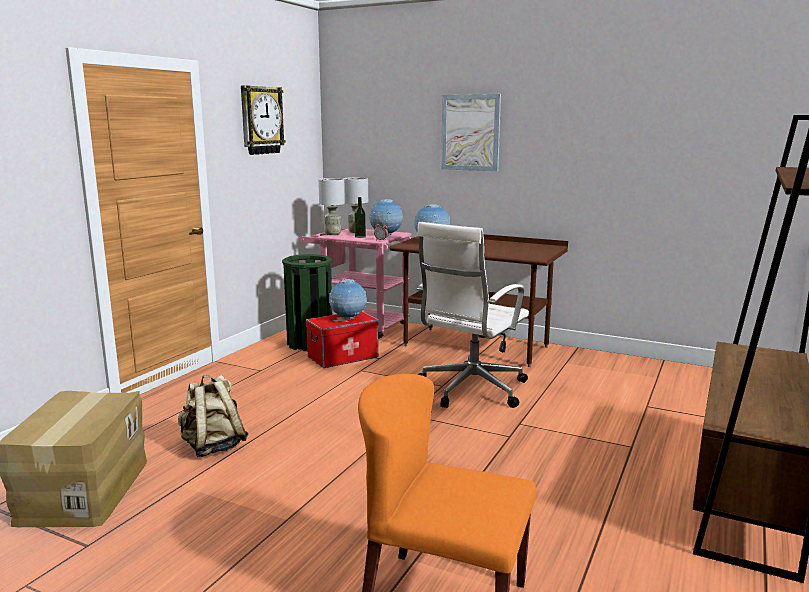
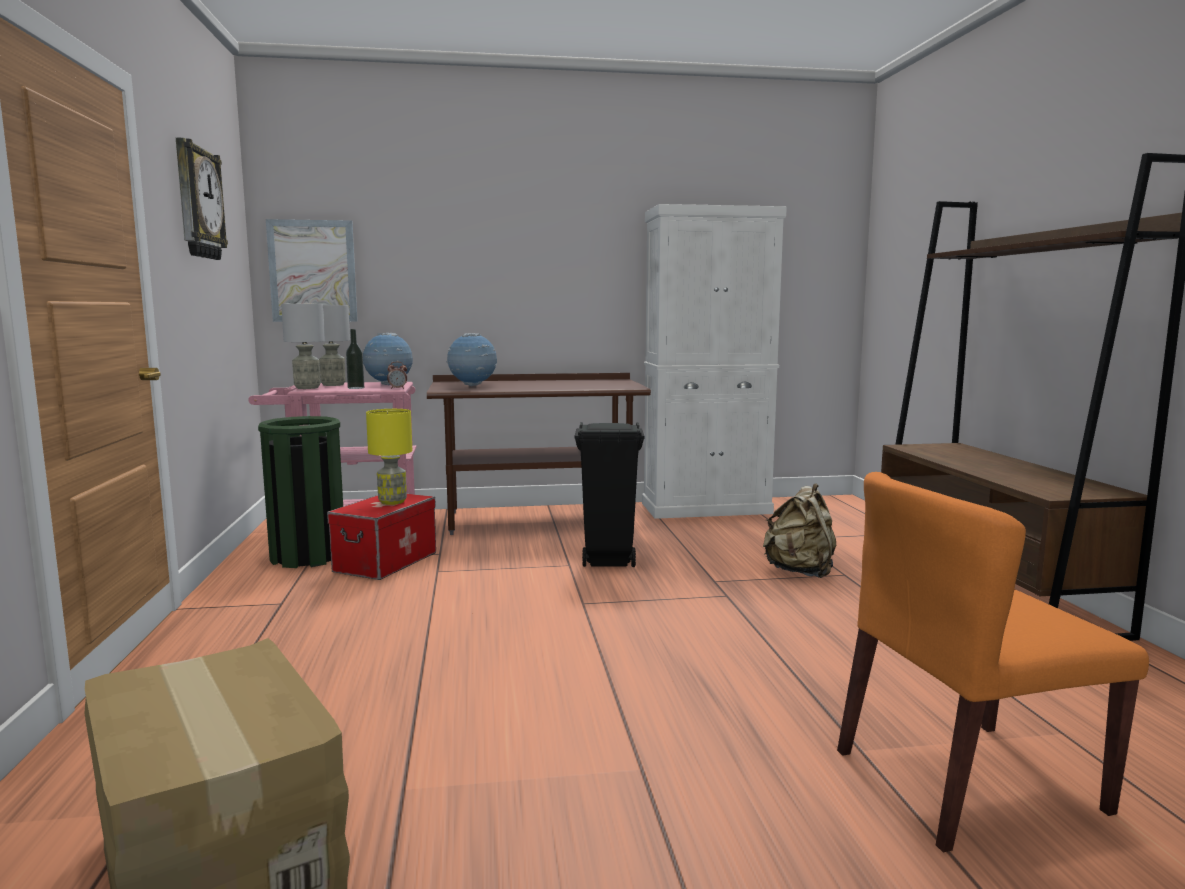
camera: 35 degrees left, 5 degrees down
(213, 447) = (369, 719): beige backpack -> beige backpack (800, 572)
(348, 319) = (392, 502): globe -> yellow table lamp
(470, 132) = (493, 242): picture -> picture (312, 271)
(470, 390) = (607, 562): white office chair -> black trash can
(617, 363) = (706, 508): none -> white cabinet

